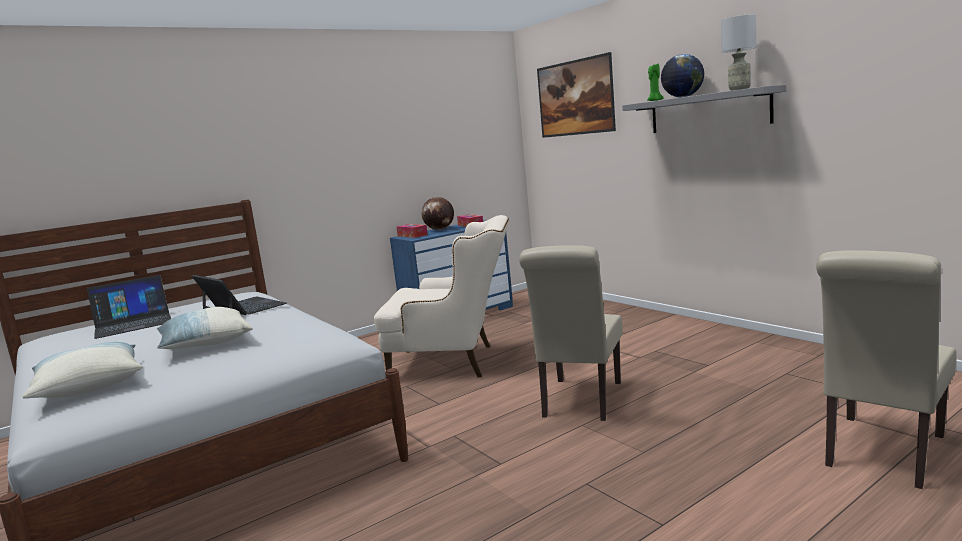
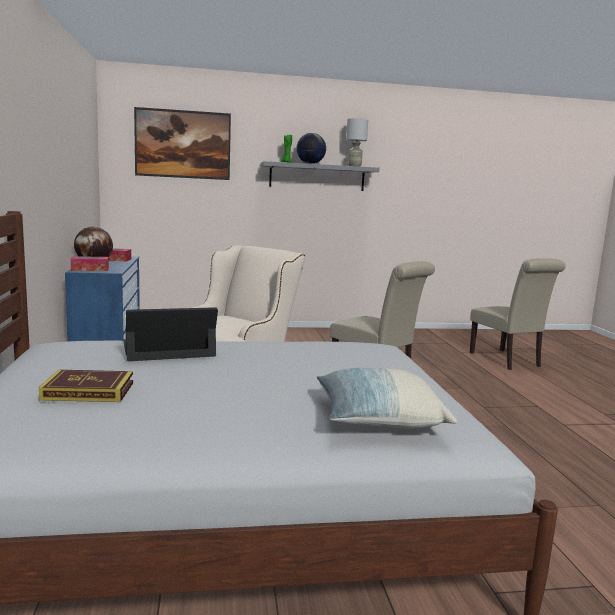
camera: 65 degrees left, 0 degrees up
(133, 324) = (88, 391): laptop -> book
(205, 344) = (307, 371): pillow -> none

